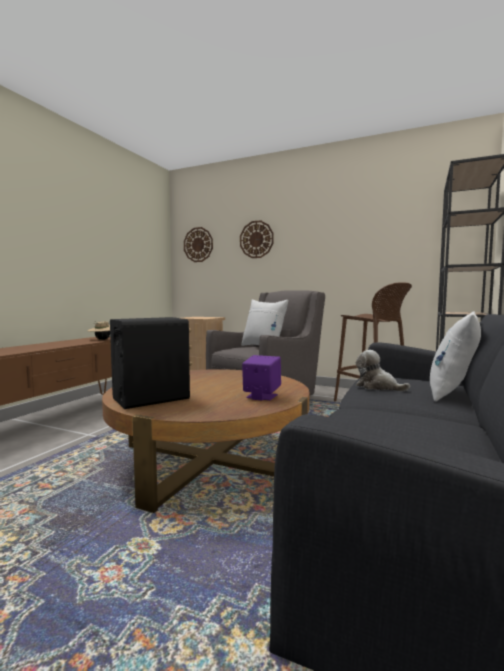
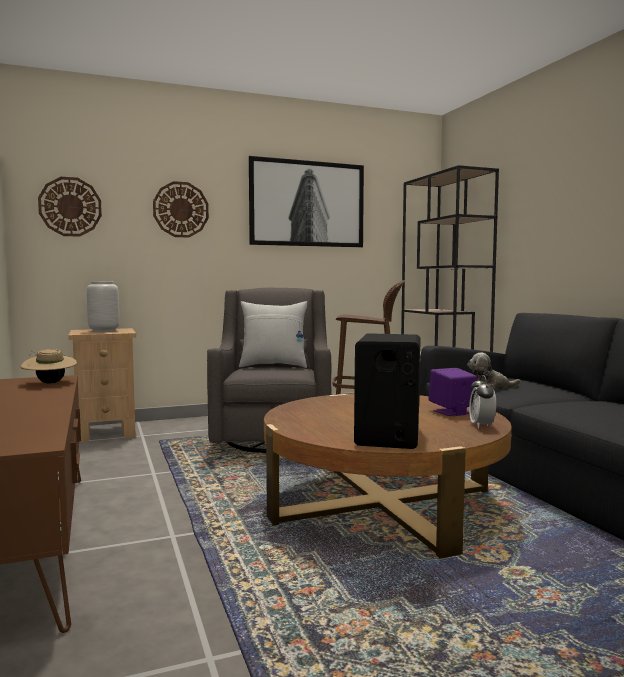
camera: 45 degrees left, 0 degrees up
(202, 317) = (104, 331): none -> grey vase
(233, 410) = (481, 425): none -> alarm clock
(348, 224) = (307, 204): none -> picture
(453, 393) = (537, 383): grey pillow -> none

